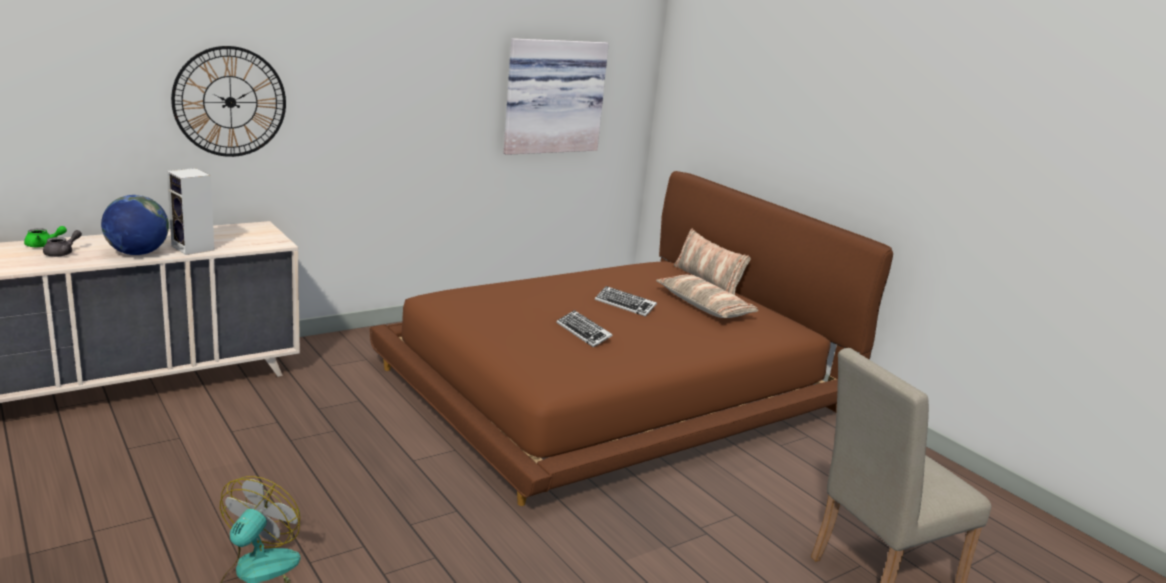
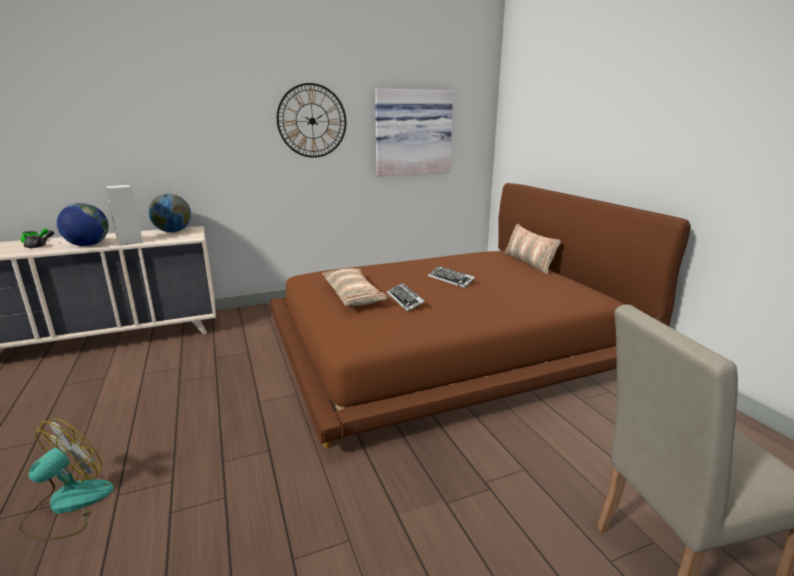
camera: 15 degrees right, 0 degrees up
(230, 102) = (164, 140): wall clock -> wall clock (312, 121)
(237, 231) = (173, 232): none -> globe
(704, 306) = (519, 280): pillow -> pillow (353, 295)

